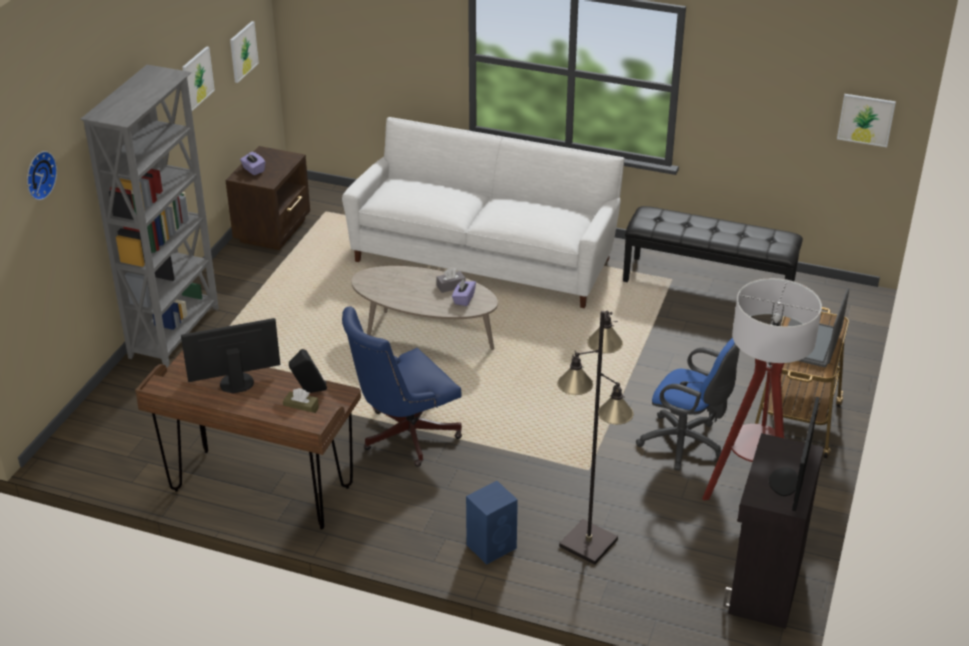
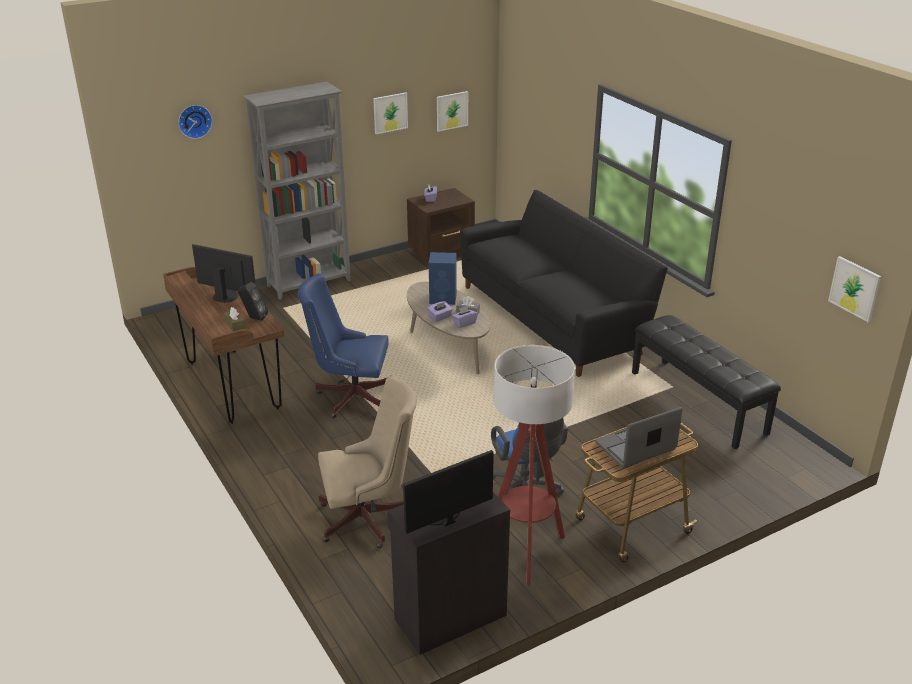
camera: 40 degrees right, 5 degrees down
(431, 304) = (440, 317): none -> purple tissue box
(485, 256) = (554, 318): white sofa -> black sofa
(492, 546) = (308, 486): blue speaker -> blue speaker (443, 298)
(589, 543) = (369, 519): black floor lamp -> beige office chair

